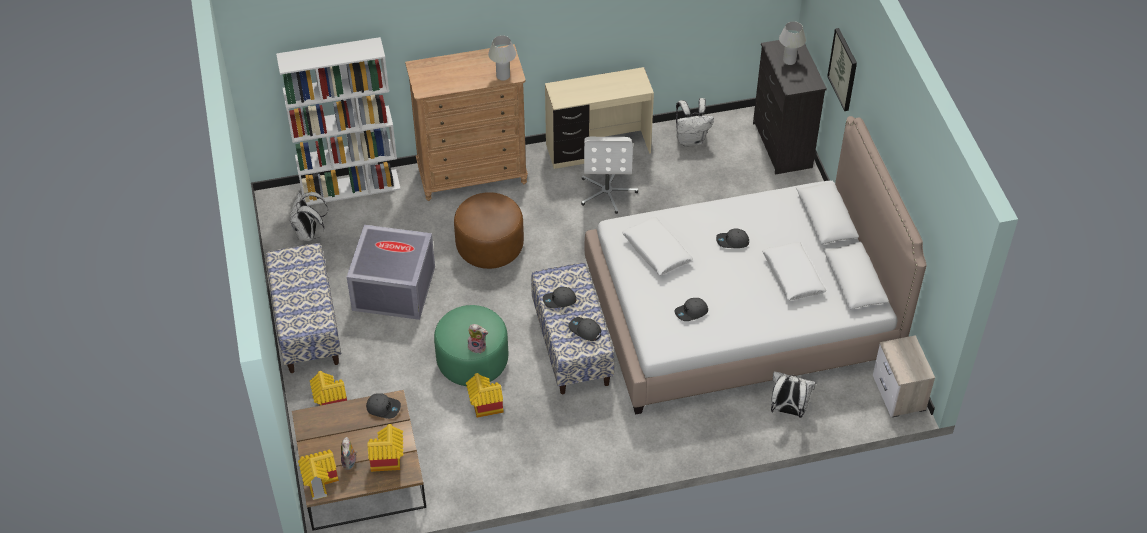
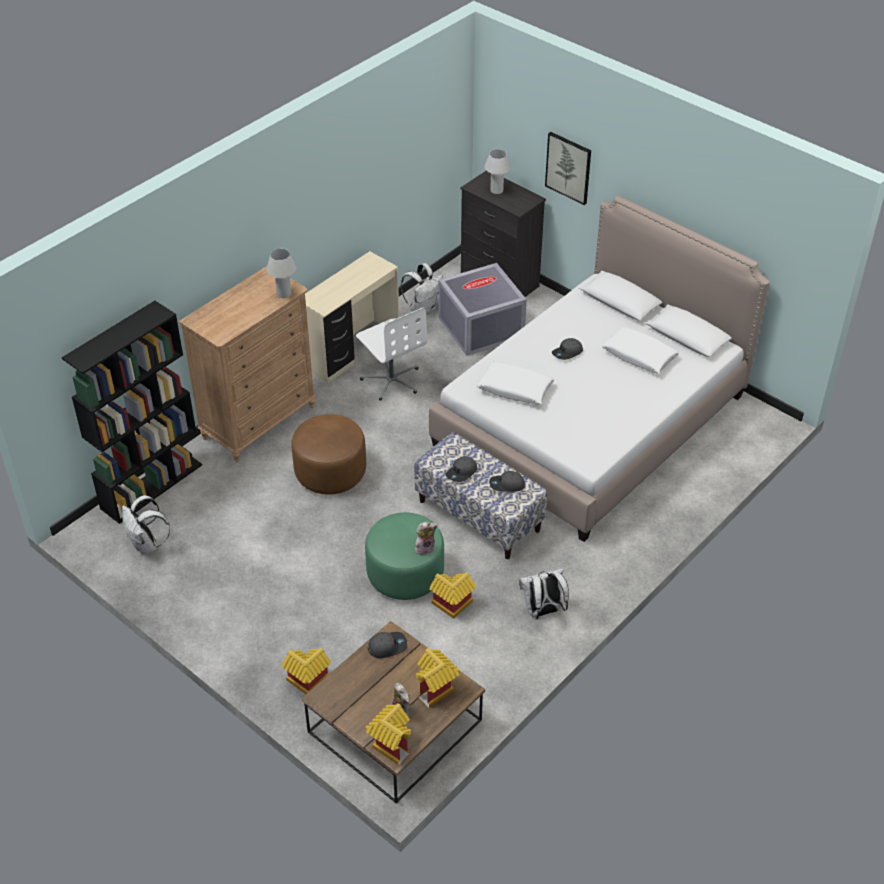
camera: 35 degrees left, 5 degrees down
(306, 325) = (219, 626): bench -> none
(351, 187) = (151, 486): white bookcase -> black bookcase
(392, 289) = (274, 552): grey storage box -> grey storage box (480, 328)
(691, 312) = (589, 422): grey cap -> none
(788, 410) = (697, 474): white backpack -> white backpack (543, 611)
(899, 394) = (764, 418): nightstand -> none

